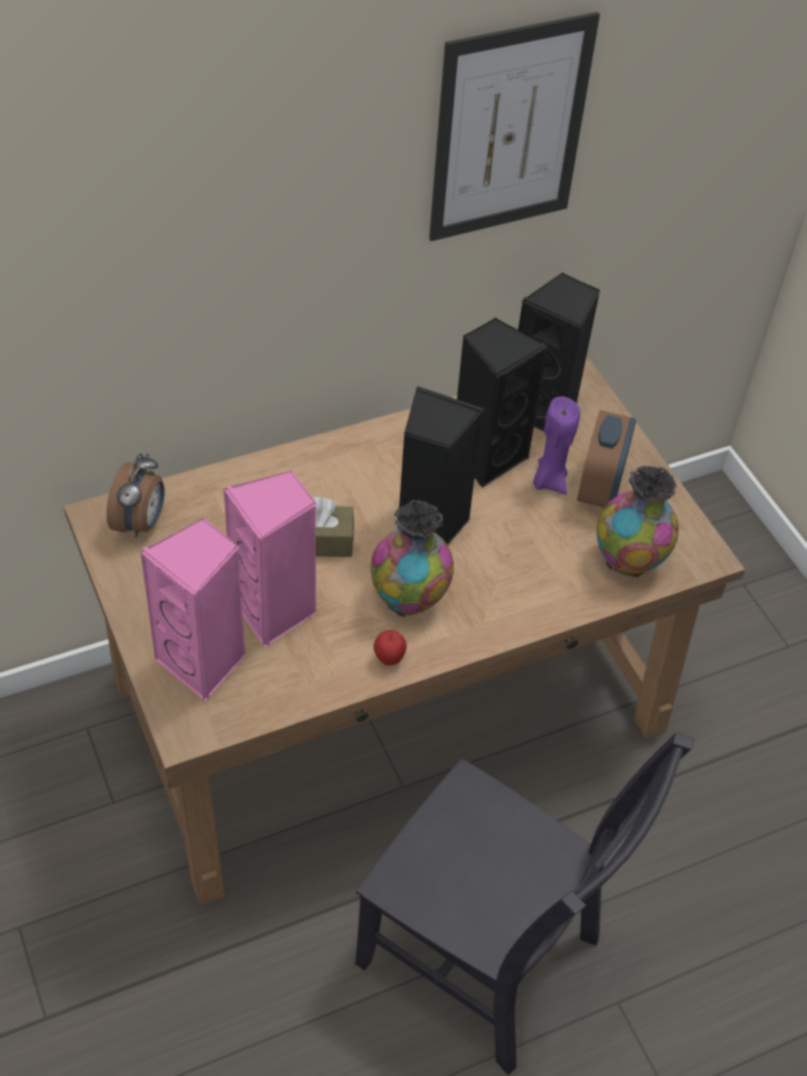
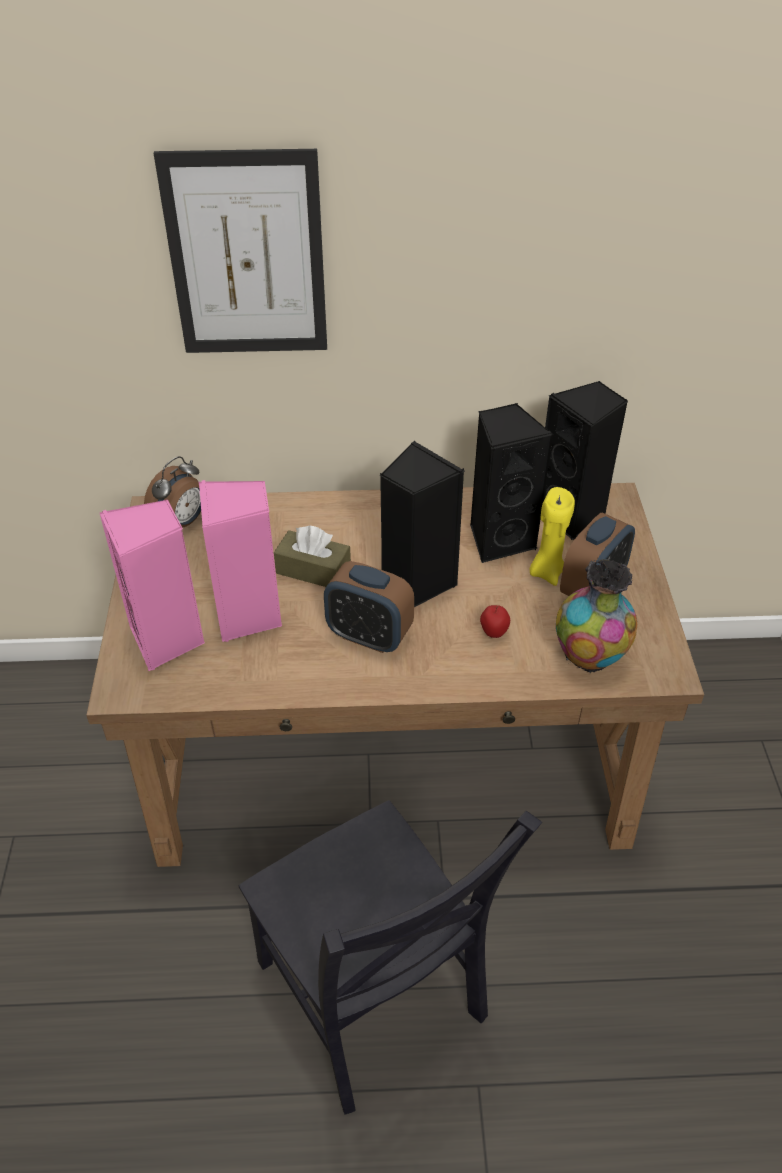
camera: 25 degrees right, 5 degrees down
(389, 659) = (323, 680): apple -> apple (493, 633)
(410, 598) = (369, 636): vase -> alarm clock
(509, 130) = (553, 224): picture -> picture (247, 256)
(549, 481) = (546, 572): purple candle -> yellow candle

